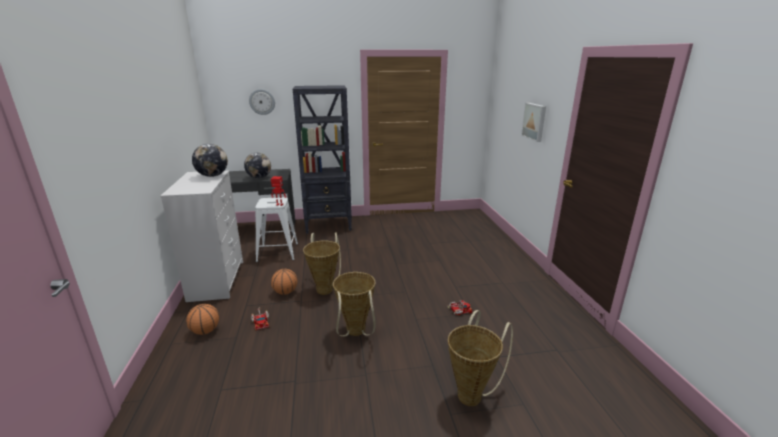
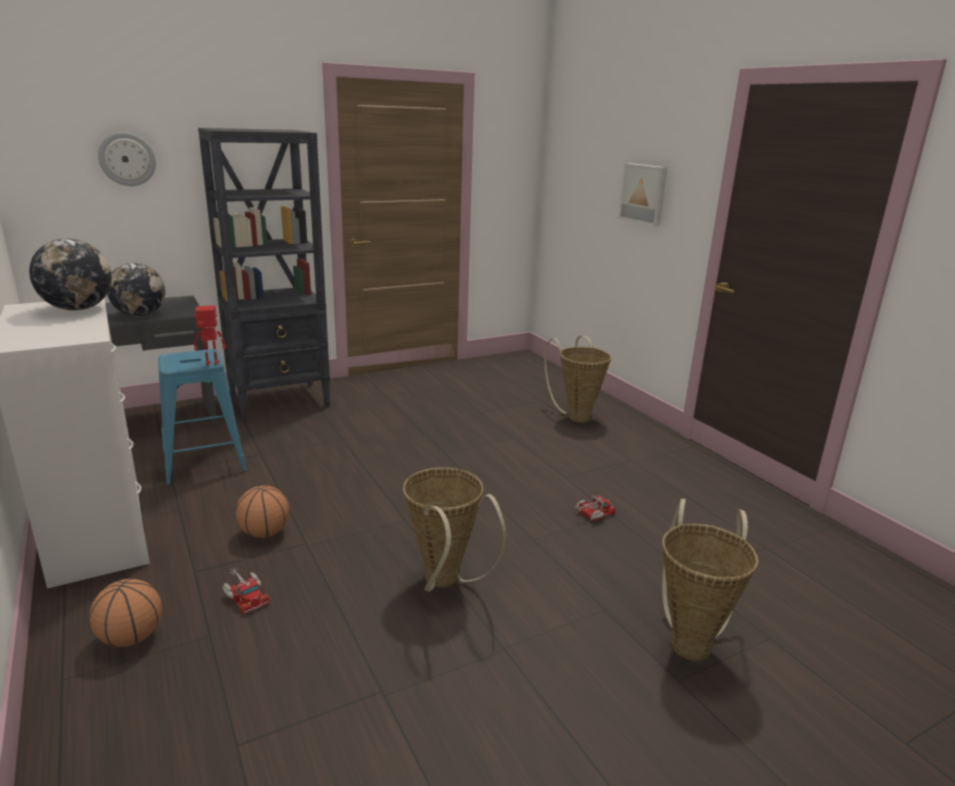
camera: 20 degrees left, 0 degrees up
(278, 252) = (204, 461): white stool -> blue stool
(325, 288) = (340, 513): basket -> basket (576, 415)

